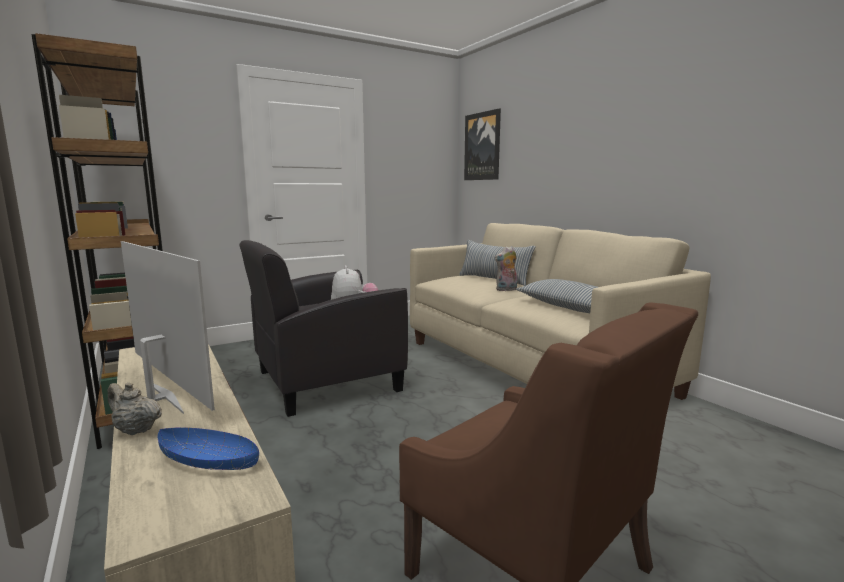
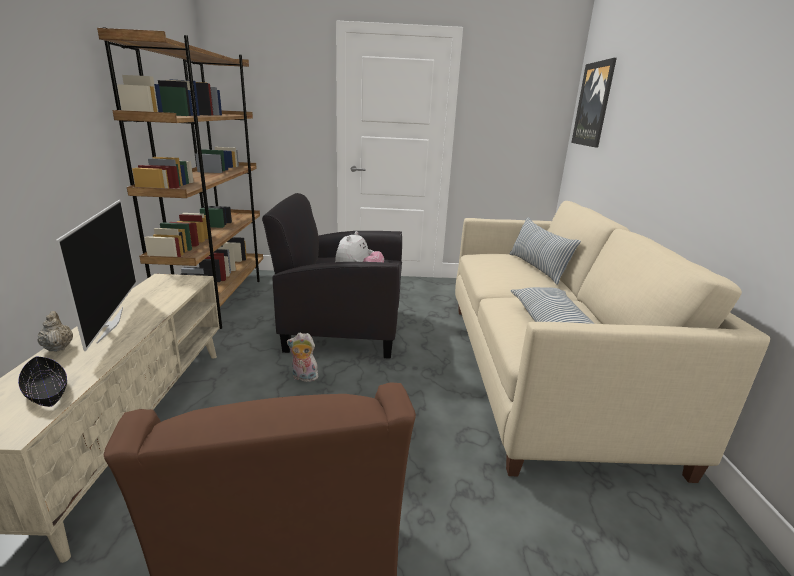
camera: 30 degrees right, 10 degrees up
(210, 461) = (46, 391): blue bowl -> black bowl
(506, 290) = (529, 285): plush toy -> plush toy (303, 377)

